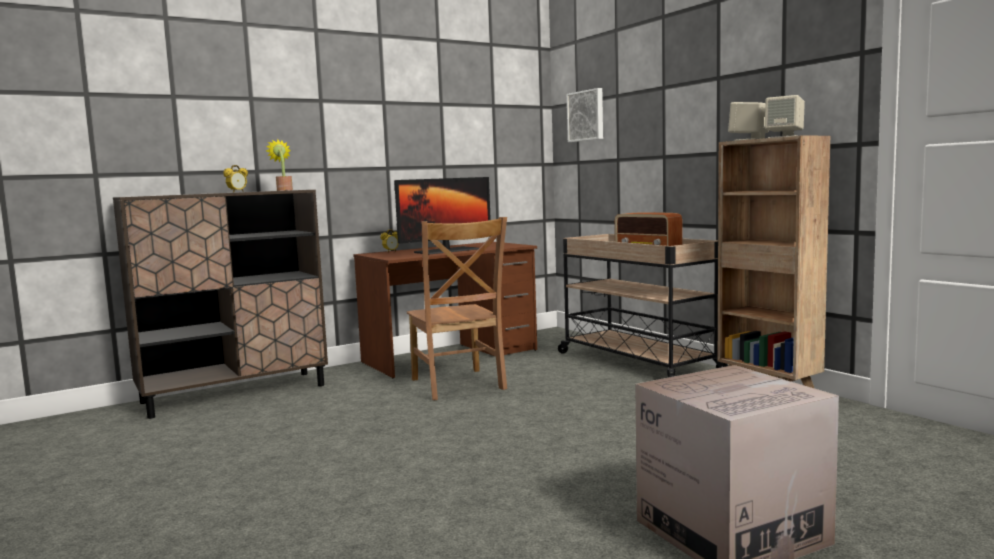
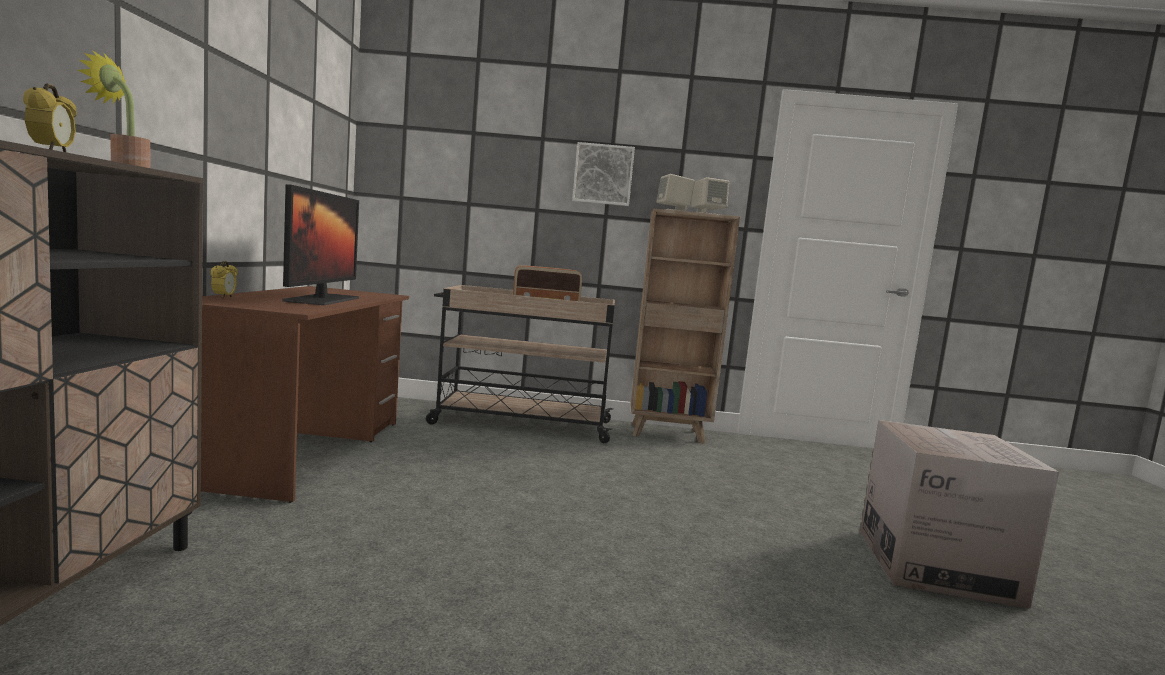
camera: 55 degrees left, 0 degrees up
(458, 385) = (413, 490): brown chair -> none
(586, 116) = (423, 145): picture -> picture (603, 174)

